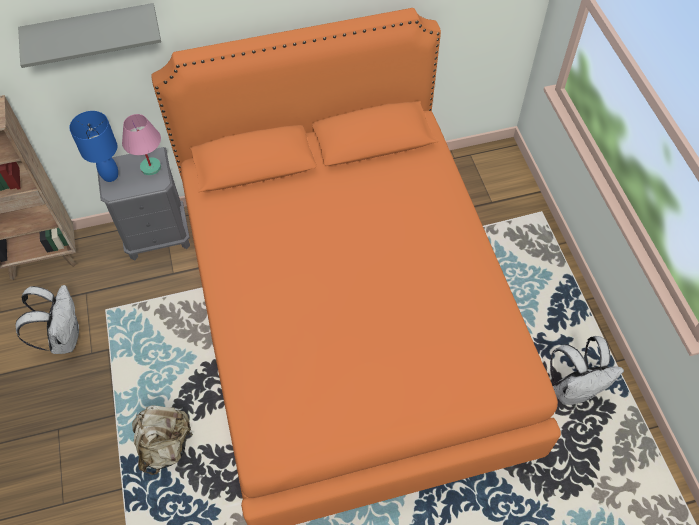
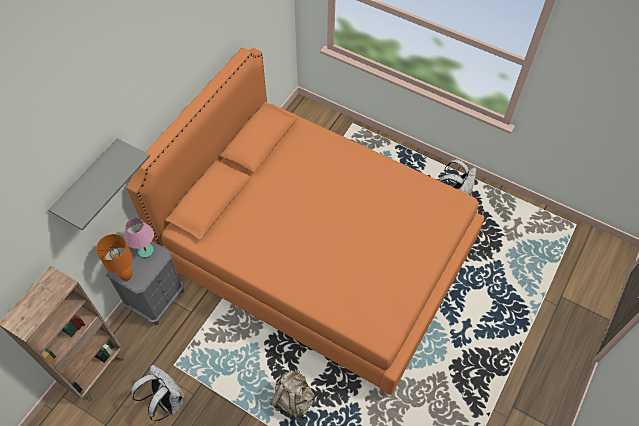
camera: 45 degrees left, 0 degrees up
(110, 176) = (126, 276): blue table lamp -> orange table lamp

